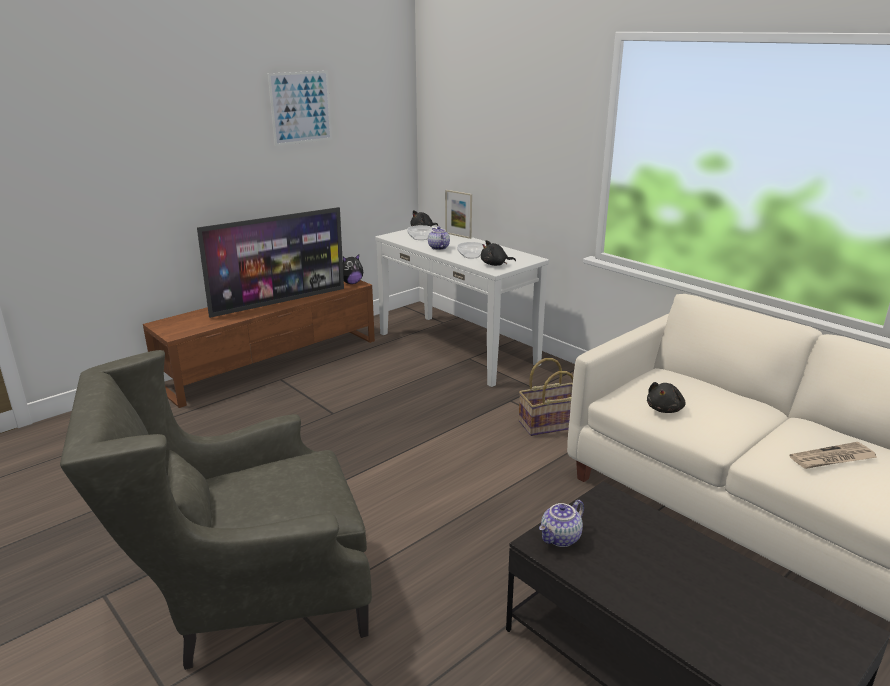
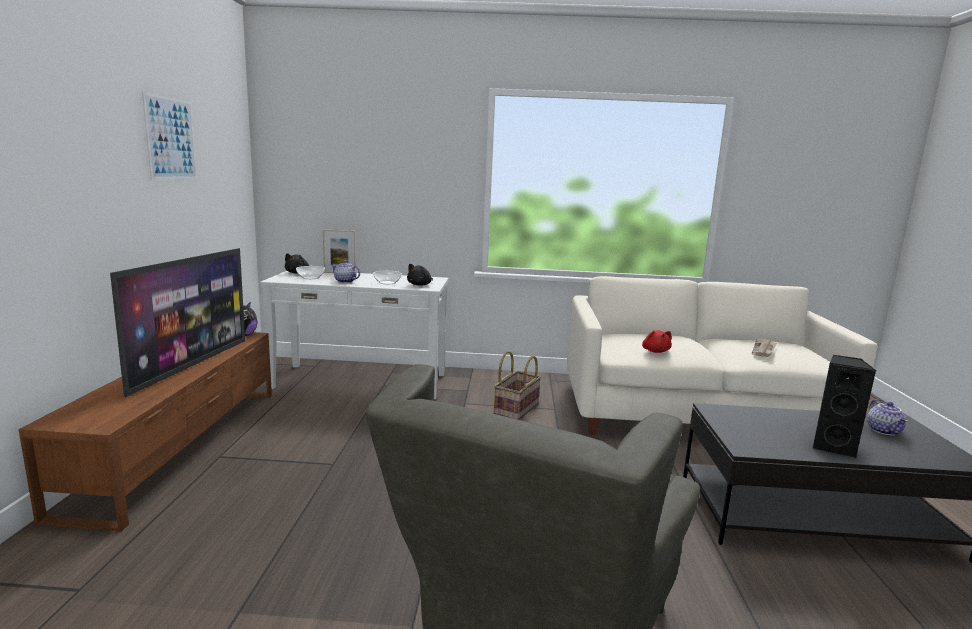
camera: 45 degrees left, 10 degrees down
(561, 539) = (747, 440): teapot -> teapot (884, 431)
(647, 594) = (832, 446): none -> black speaker
(665, 409) = (655, 351): black plush toy -> red plush toy

